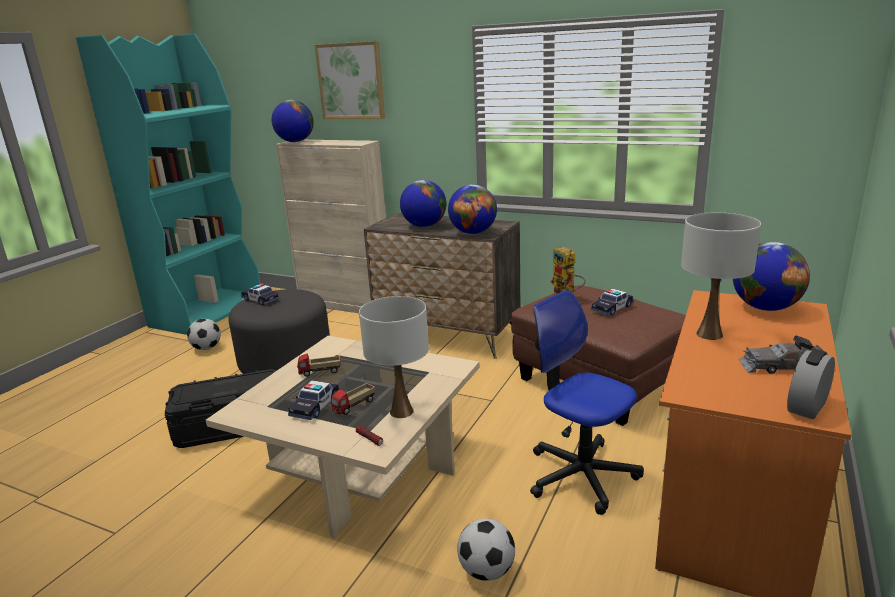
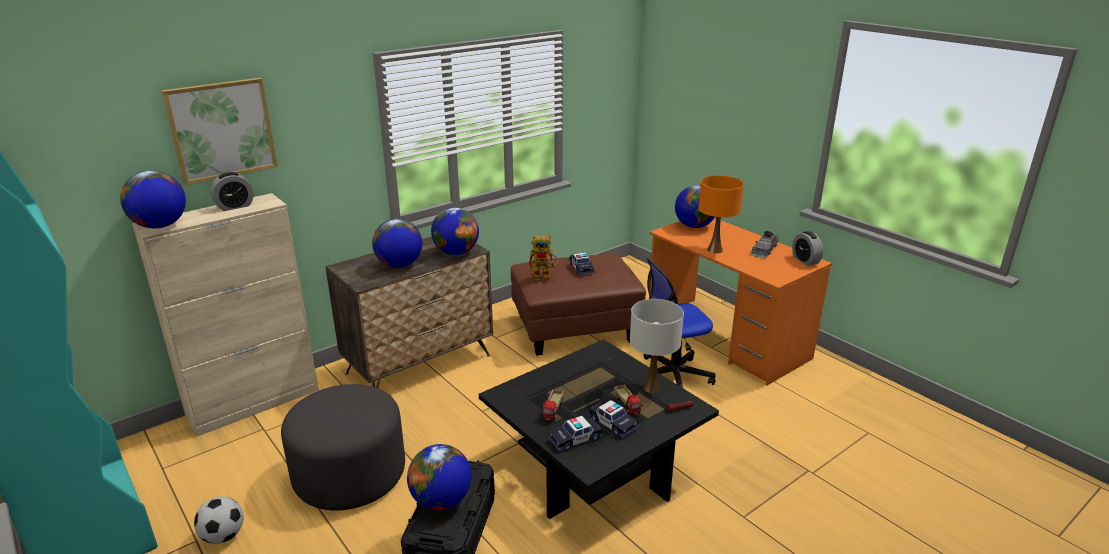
camera: 65 degrees left, 5 degrees up
(219, 385) = (441, 500): none -> globe
(260, 300) = (318, 421): toy car -> toy car (575, 439)
(343, 141) = (234, 206): none -> alarm clock
(361, 469) = (594, 467): beige coffee table -> black coffee table
(486, 571) = (739, 442): football -> none
(709, 334) = (714, 250): white table lamp -> orange table lamp

